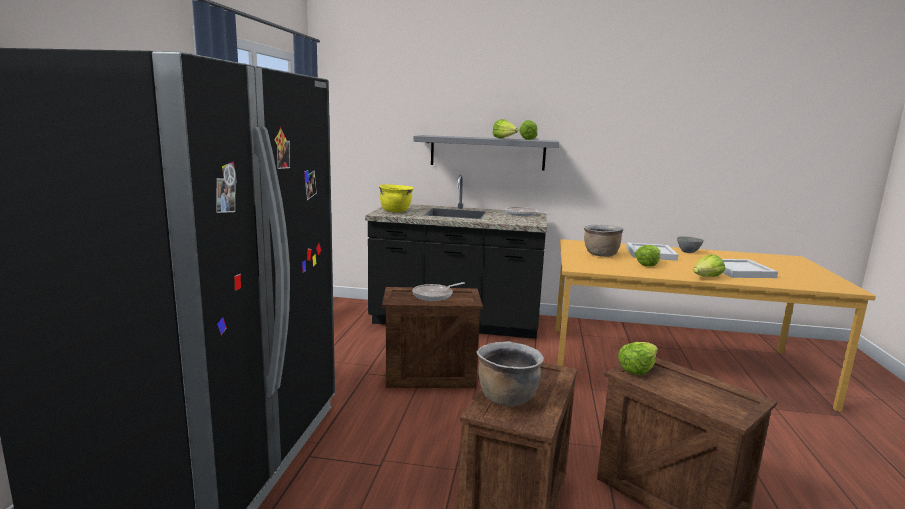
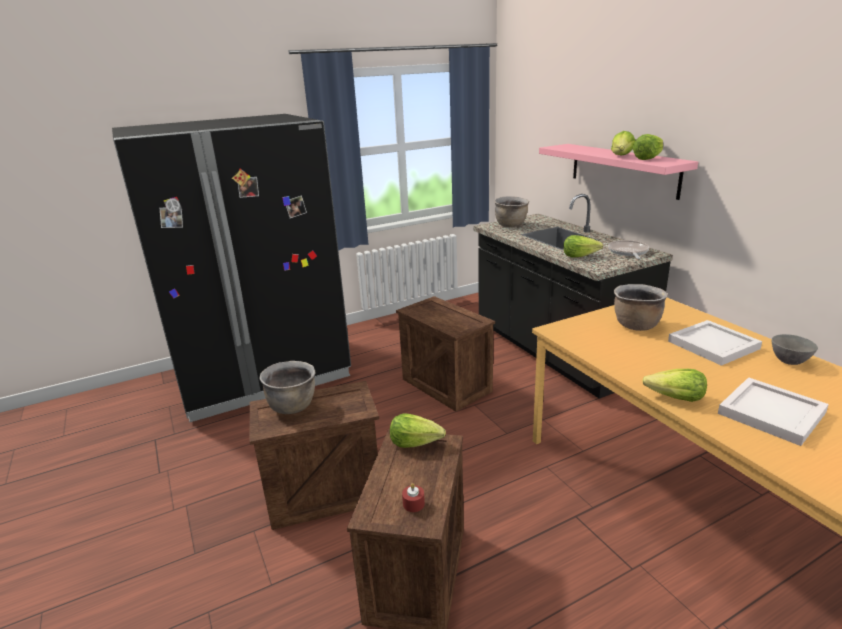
camera: 55 degrees right, 10 degrees up
(396, 211) = (511, 225): yellow cooking pot -> brown cooking pot
(434, 295) = (446, 315): frying pan -> none
(487, 152) = (623, 169): grey shelf -> pink shelf
(647, 264) = (655, 355): lettuce -> lettuce (580, 256)
(726, 396) = (413, 504): none -> red candle

